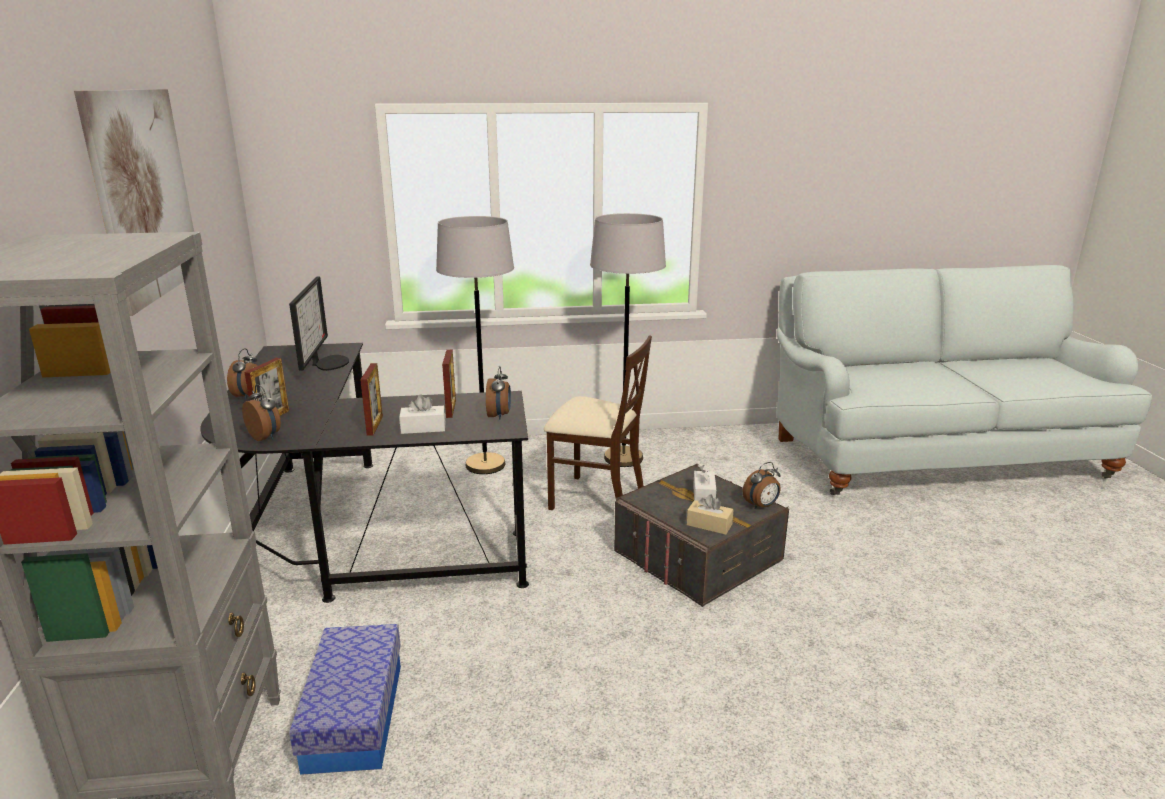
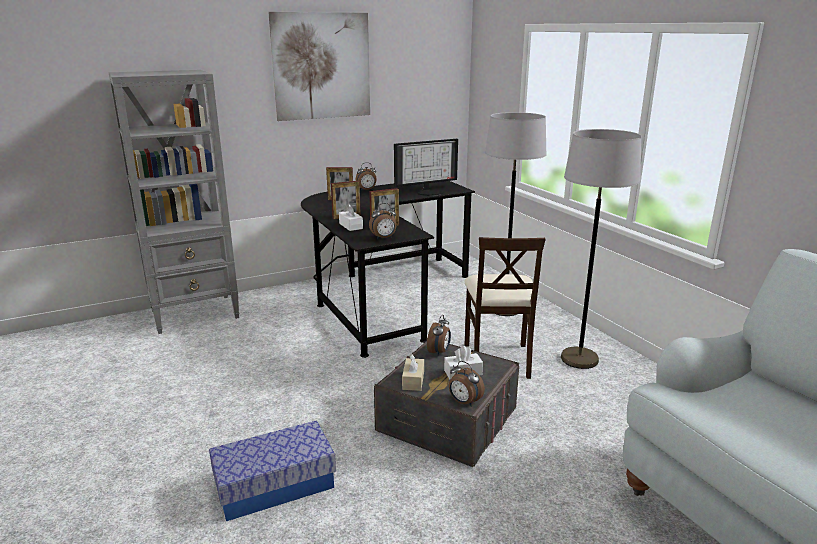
camera: 70 degrees right, 0 degrees up
(266, 437) = (317, 203): alarm clock -> alarm clock (439, 352)
(354, 716) = (231, 337): storage box -> storage box (275, 485)

